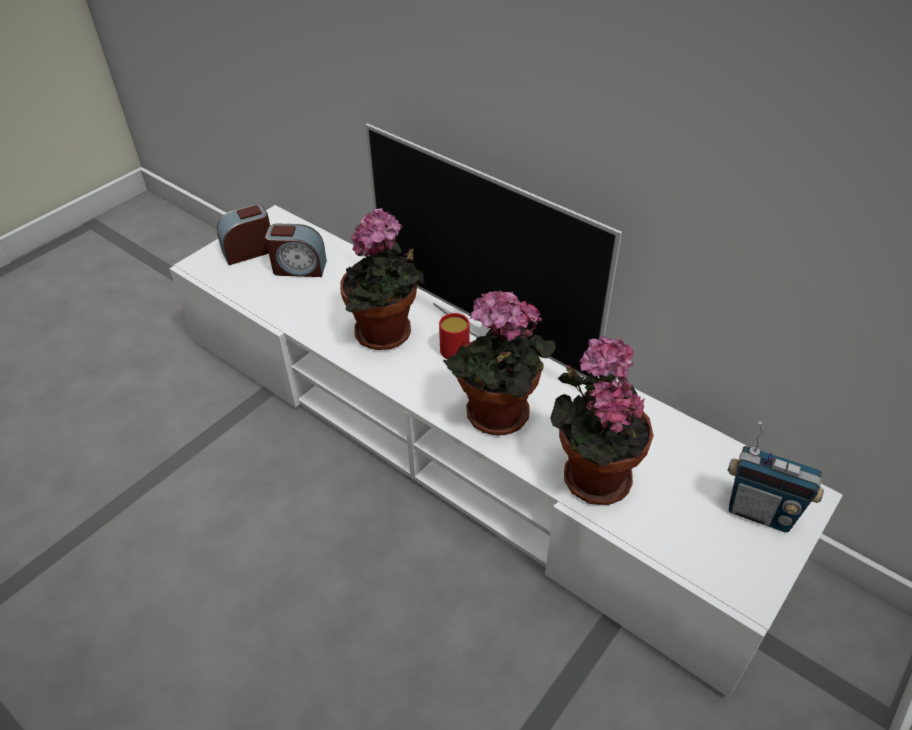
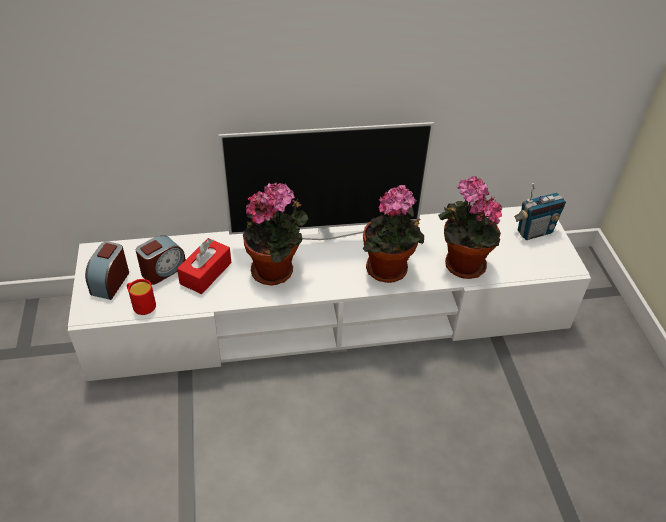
camera: 50 degrees left, 0 degrees up
(327, 294) = (206, 273): none -> red tissue box
(454, 347) = (319, 252): red mug -> red mug (141, 304)

